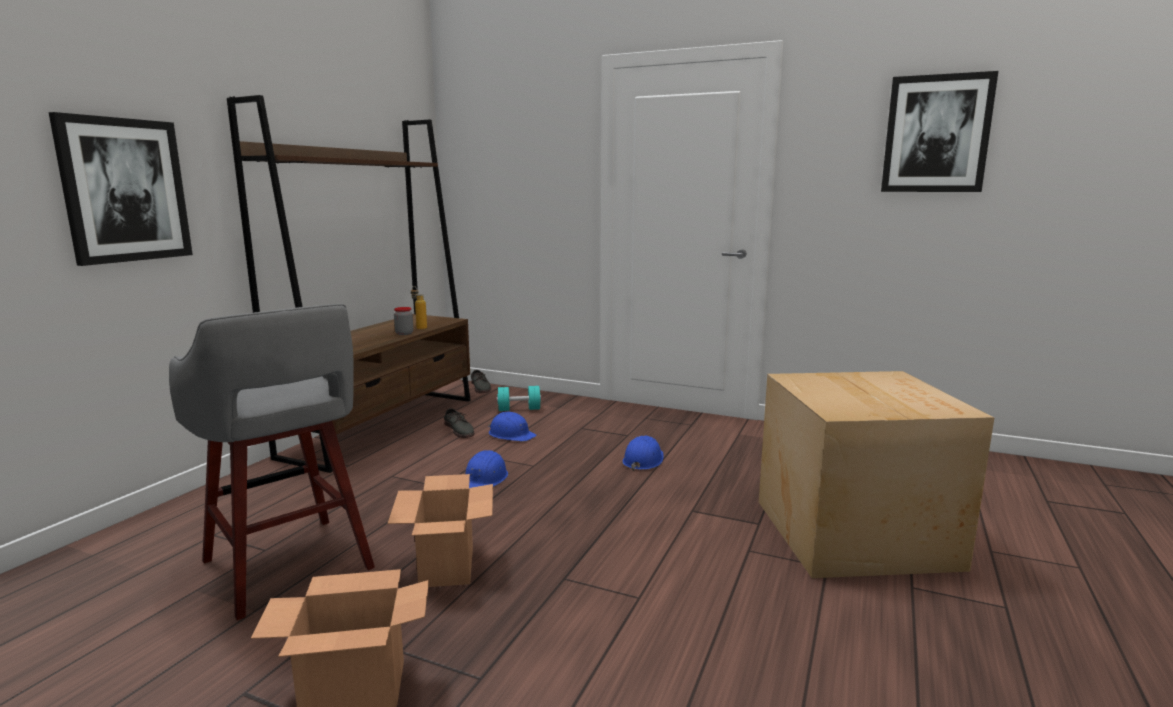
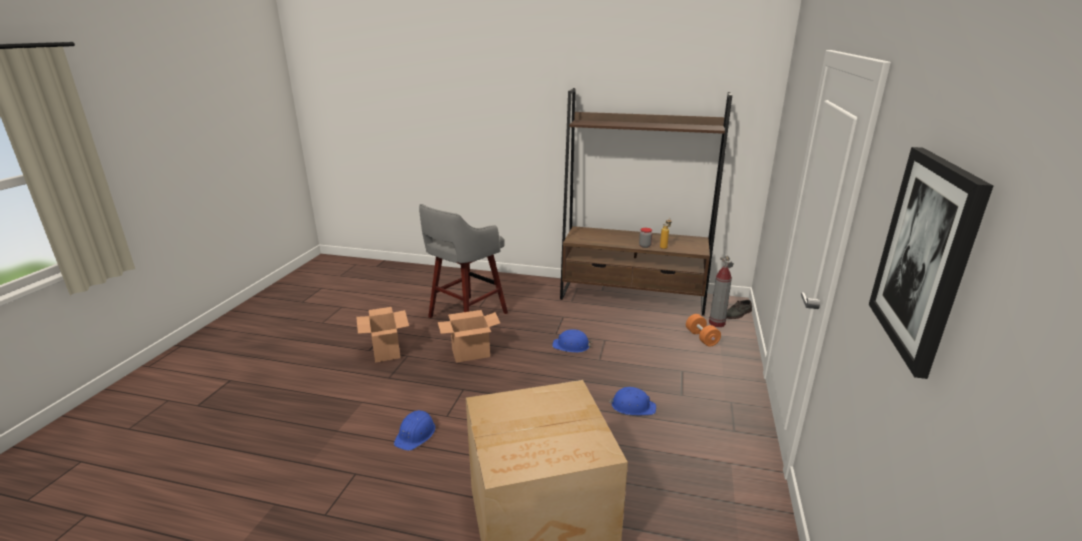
camera: 80 degrees right, 10 degrees up
(125, 190) = (518, 134): picture -> none
(459, 430) = (643, 323): grey shoe -> none
(493, 398) = (716, 323): none -> fire extinguisher
(511, 435) = (647, 343): blue hard hat -> blue hard hat (416, 434)
(519, 409) = (701, 338): turquoise dumbbell -> orange dumbbell

